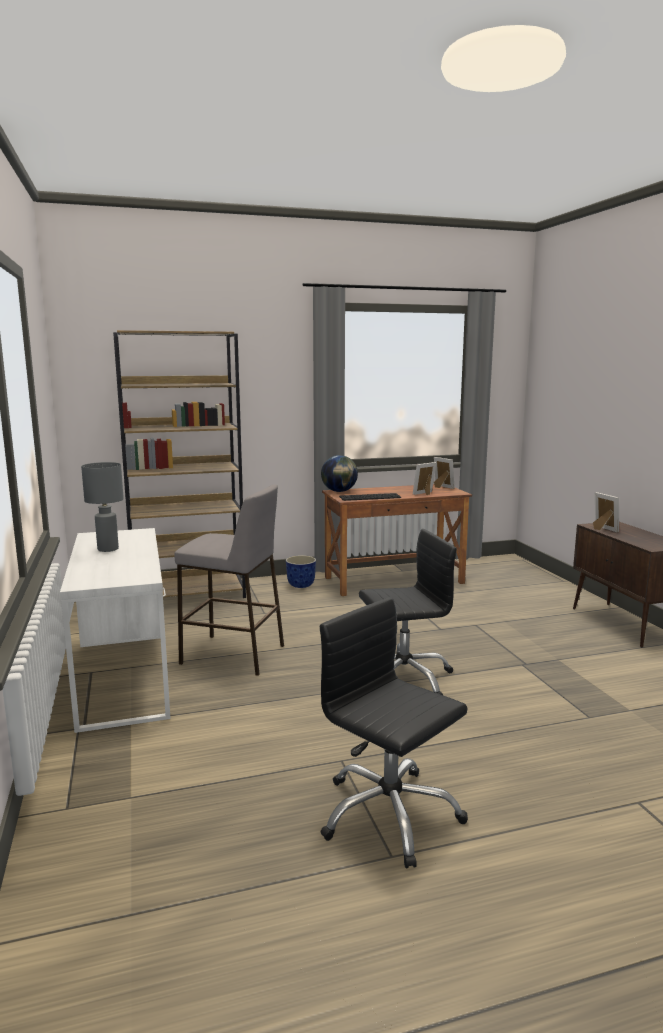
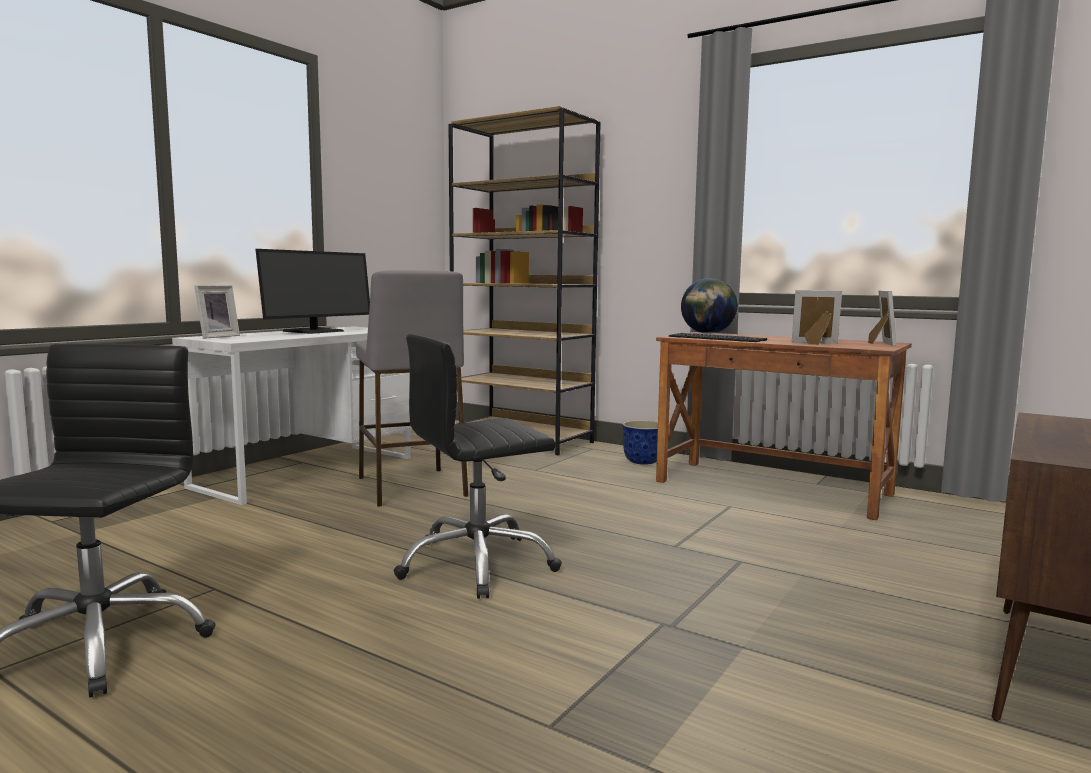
camera: 50 degrees right, 5 degrees down
(107, 549) = (314, 331): grey table lamp -> monitor
(403, 678) = (477, 564): black office chair -> black office chair turned 120 degrees clockwise
(602, 529) = (1047, 424): picture frame -> picture frame (216, 337)

